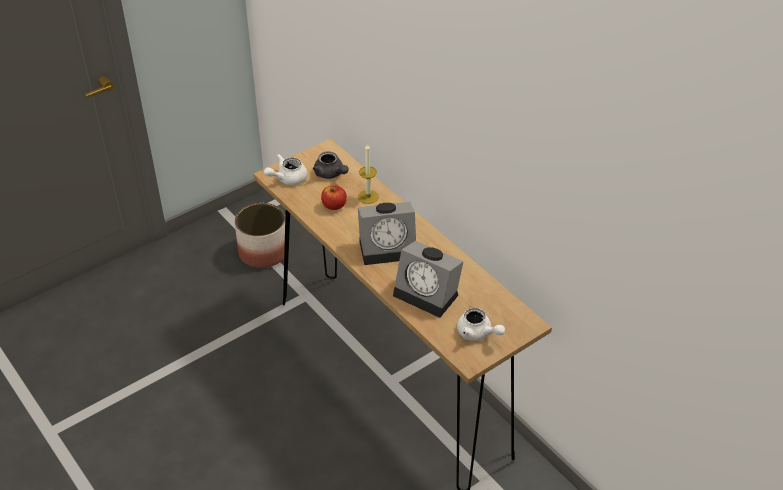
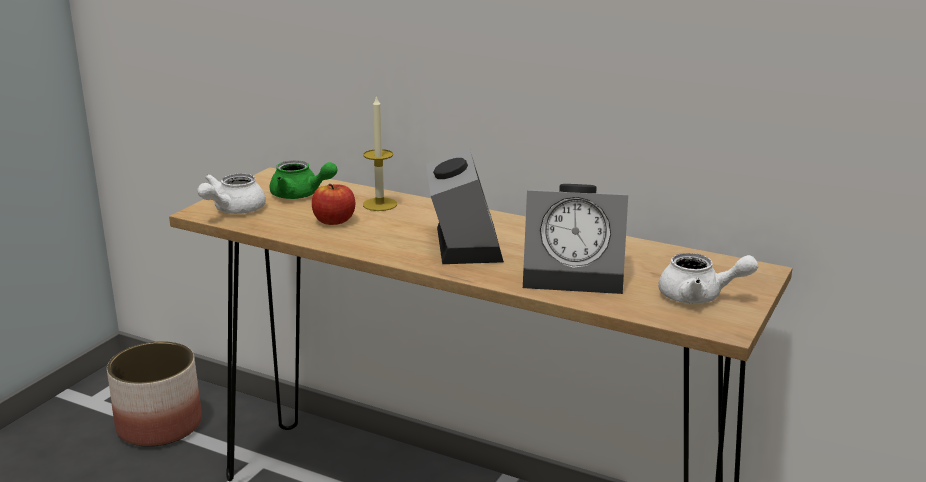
camera: 25 degrees left, 20 degrees down
(331, 174) = (301, 195): grey teapot -> green teapot
(389, 247) = (463, 243): alarm clock -> alarm clock turned 60 degrees counterclockwise

